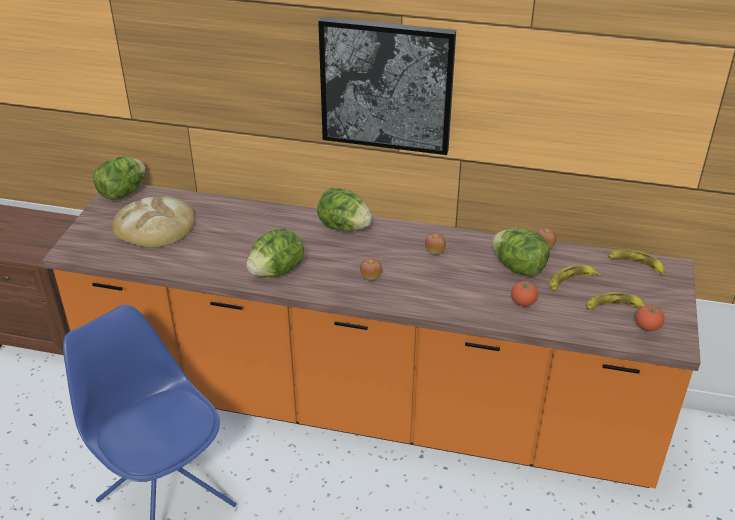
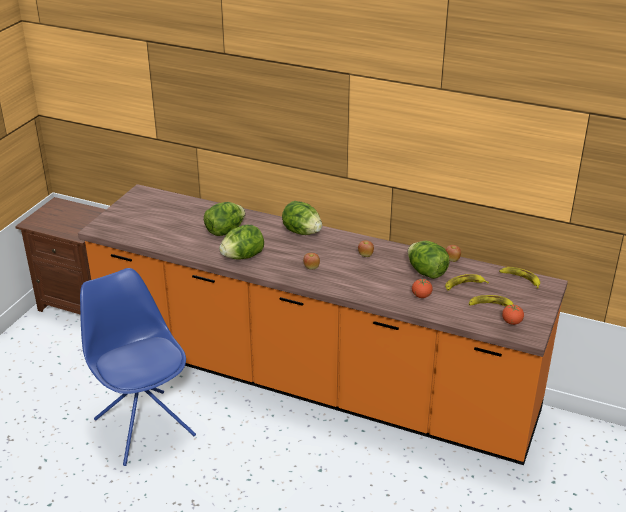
camera: 10 degrees right, 5 degrees down
(123, 193) = (145, 194): lettuce -> lettuce (225, 231)
(155, 226) = (162, 218): bread -> none
(386, 85) = (338, 125): picture -> none

